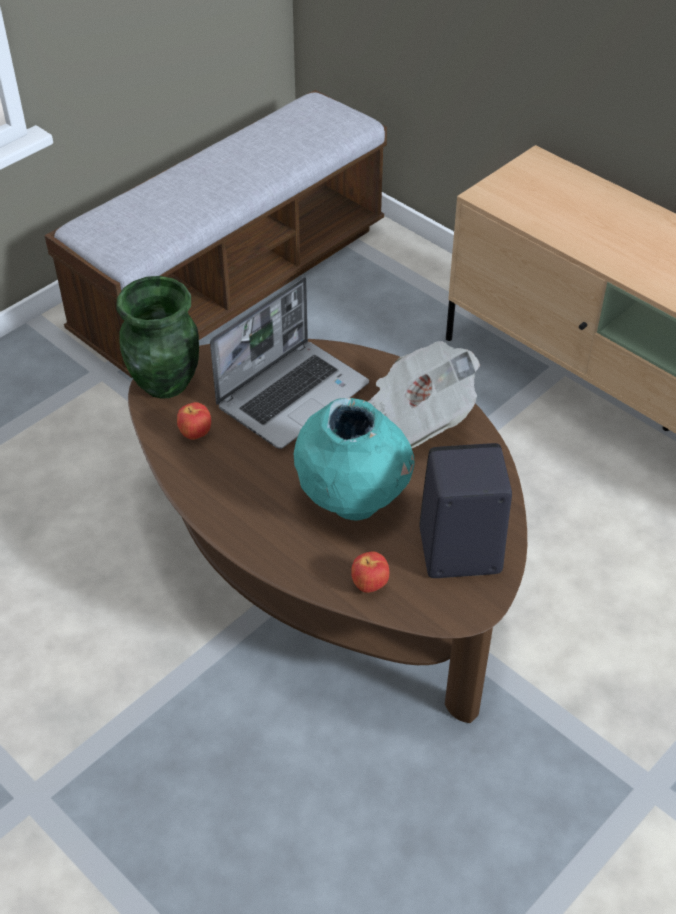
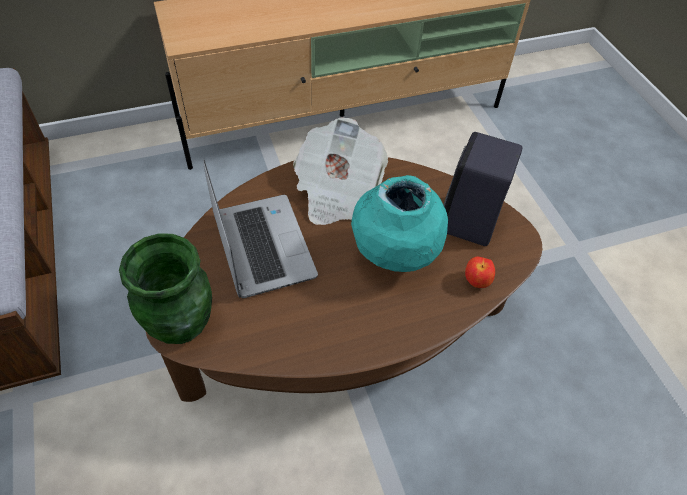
camera: 65 degrees left, 5 degrees up
(195, 434) = (258, 327): apple -> none

